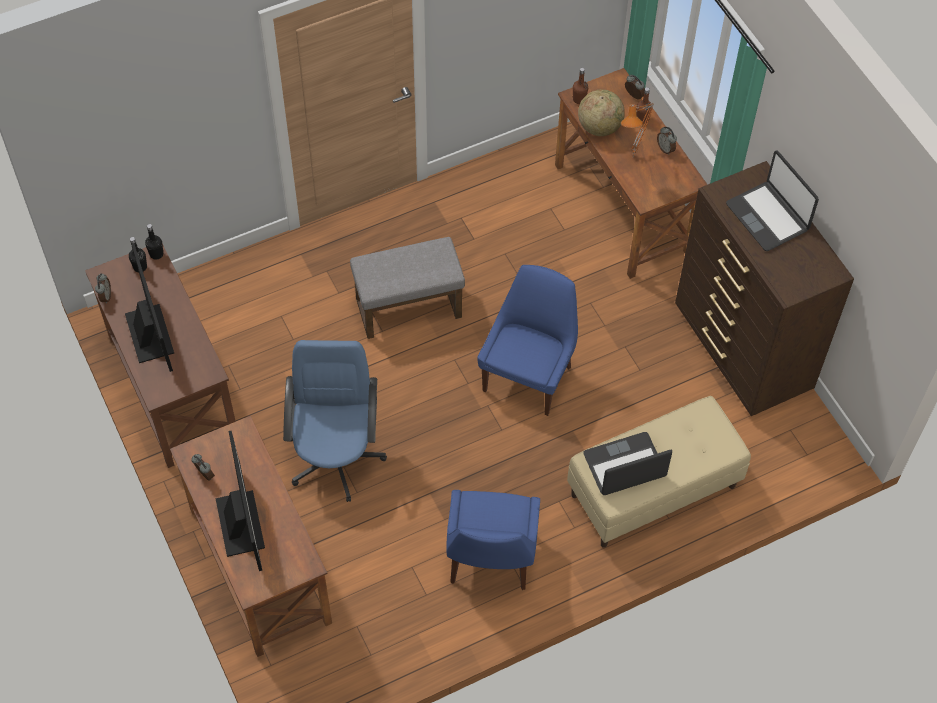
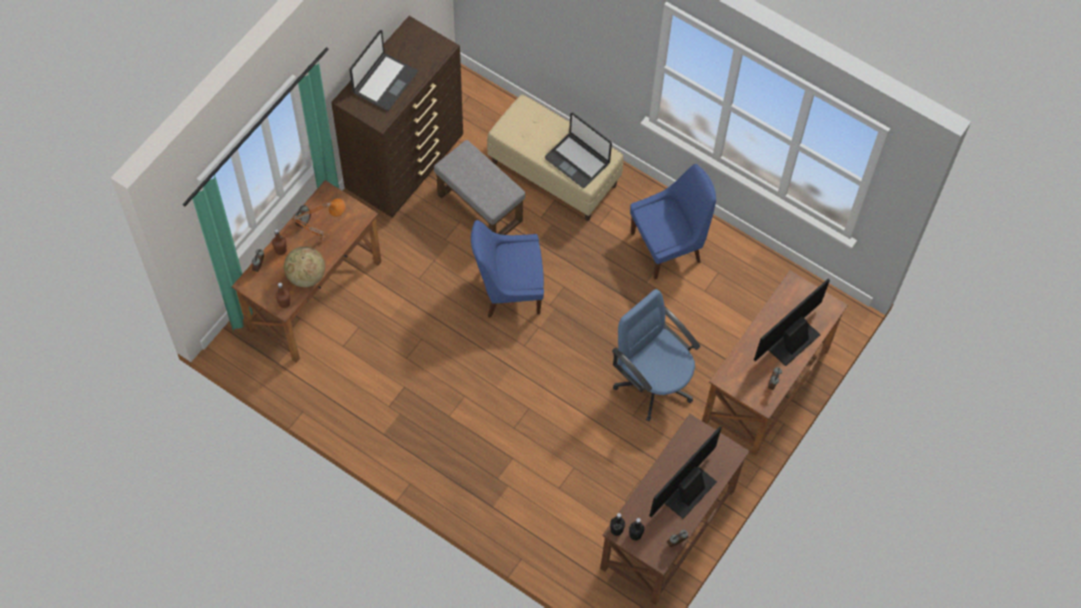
camera: 120 degrees left, 5 degrees up
(336, 457) = (653, 382): blue office chair -> blue office chair turned 75 degrees clockwise
(407, 309) = (498, 400): grey ottoman -> grey ottoman (481, 208)

